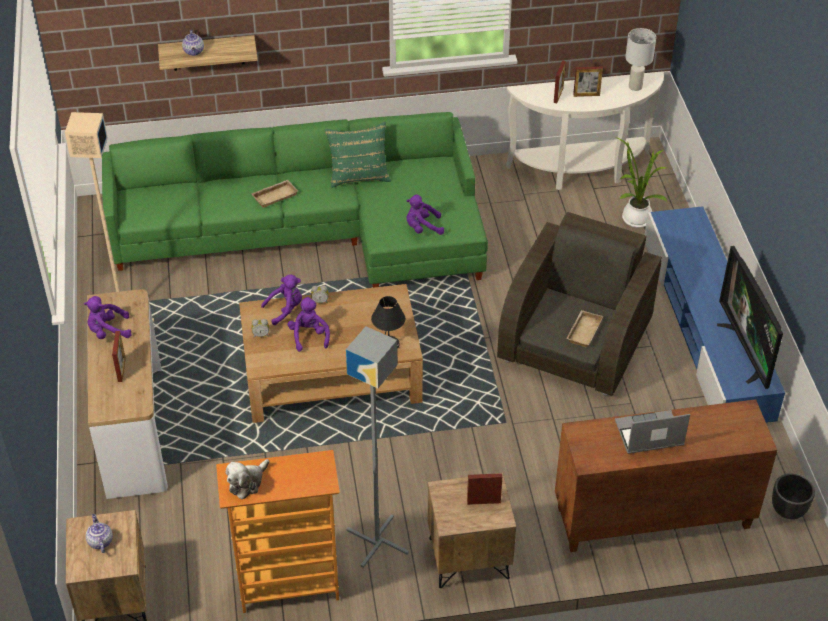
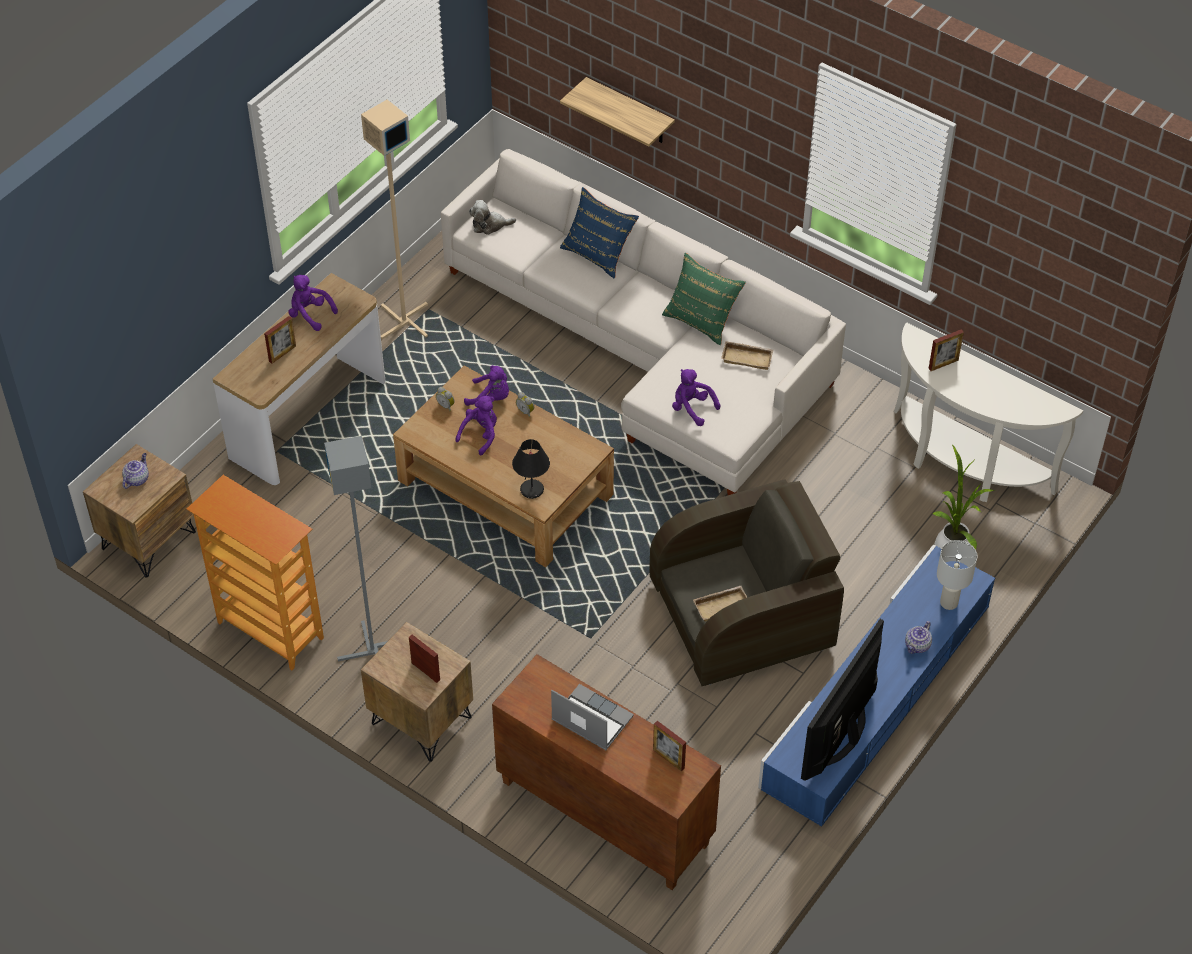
camera: 45 degrees right, 5 degrees up
(194, 52) = (605, 103): teapot -> teapot (917, 646)
(240, 178) = (598, 253): none -> blue pillow
(247, 482) = (225, 505): plush toy -> plush toy (489, 225)
(275, 195) = (607, 289): beige tray -> beige tray (748, 357)
(314, 230) = (648, 348): green sofa -> white sofa
(586, 95) = (971, 382): picture frame -> picture frame (668, 759)
(635, 86) = (1032, 407): white table lamp -> white table lamp (949, 603)
(788, 510) = (725, 905): black planter -> none

